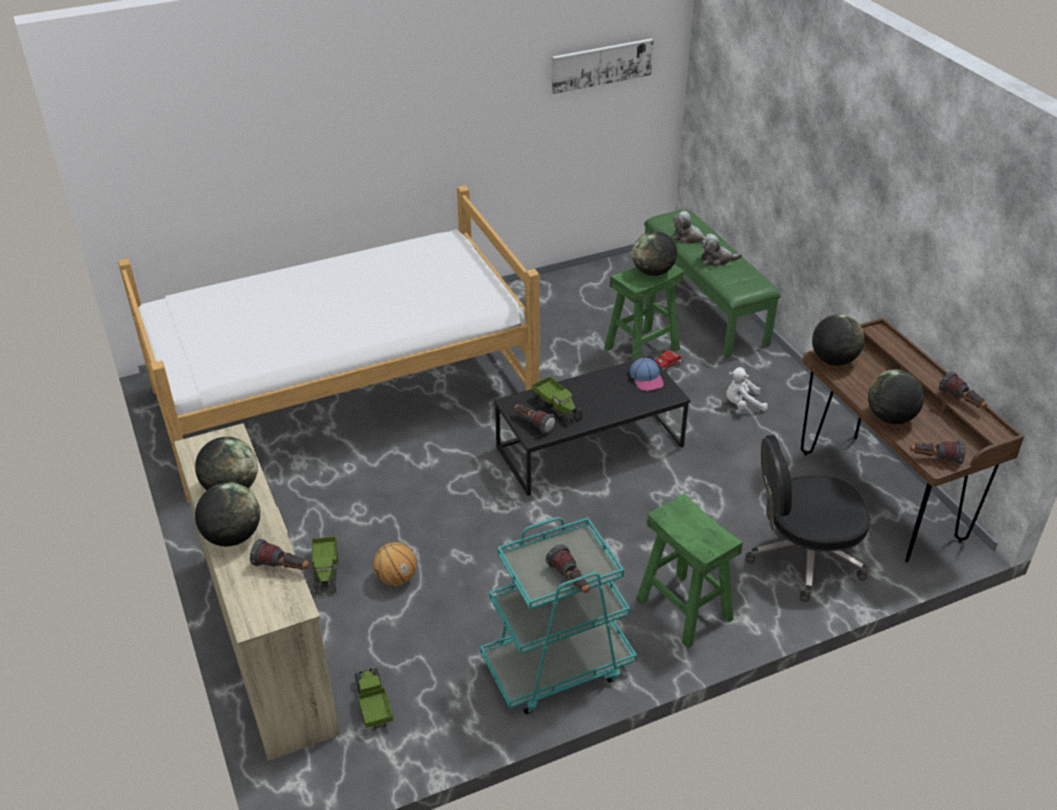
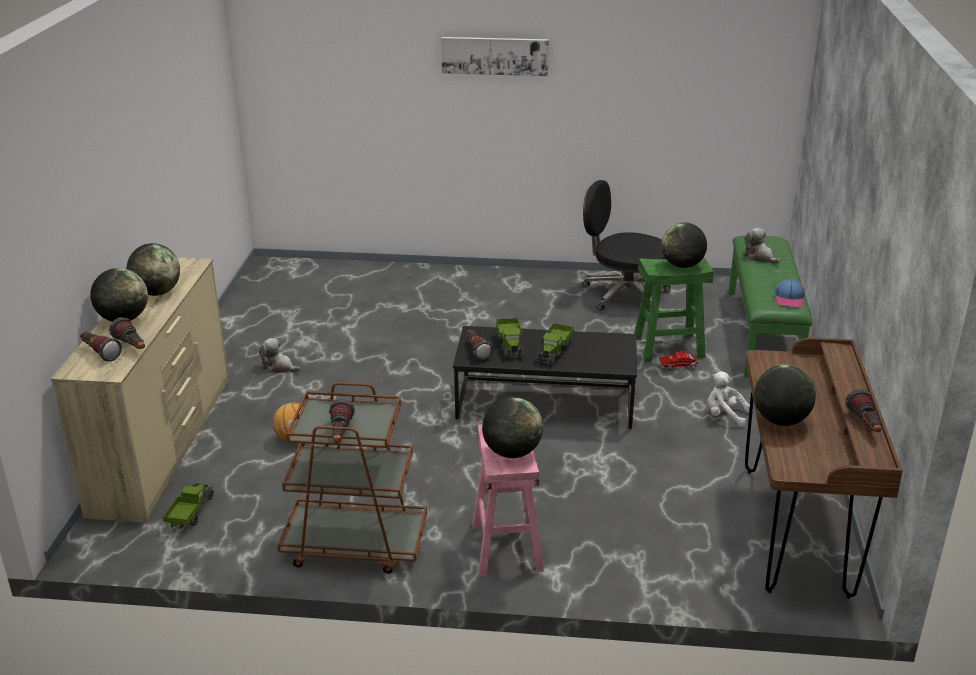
camera: 30 degrees right, 10 degrees down
(326, 571) = (249, 416): toy truck -> toy truck (554, 352)
(343, 395) = (381, 308): bed -> none
(557, 666) = (354, 544): turquoise cart -> brown cart
(601, 65) = (709, 71): picture -> picture (495, 55)
(646, 379) = (612, 349): cap -> cap (789, 299)
(685, 609) = (507, 547): green stool -> pink stool
(717, 260) = (770, 279): plush toy -> plush toy (279, 367)
(802, 557) = (661, 550): black office chair -> black office chair (623, 294)
(833, 360) = (772, 363): globe -> globe (512, 452)
(934, 459) = (790, 465): flashlight -> flashlight (99, 353)

